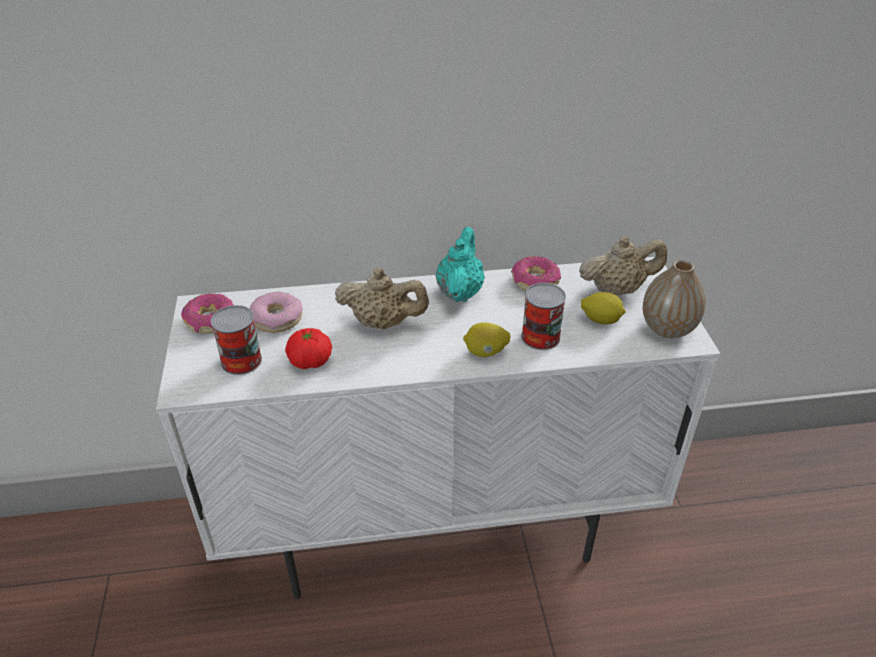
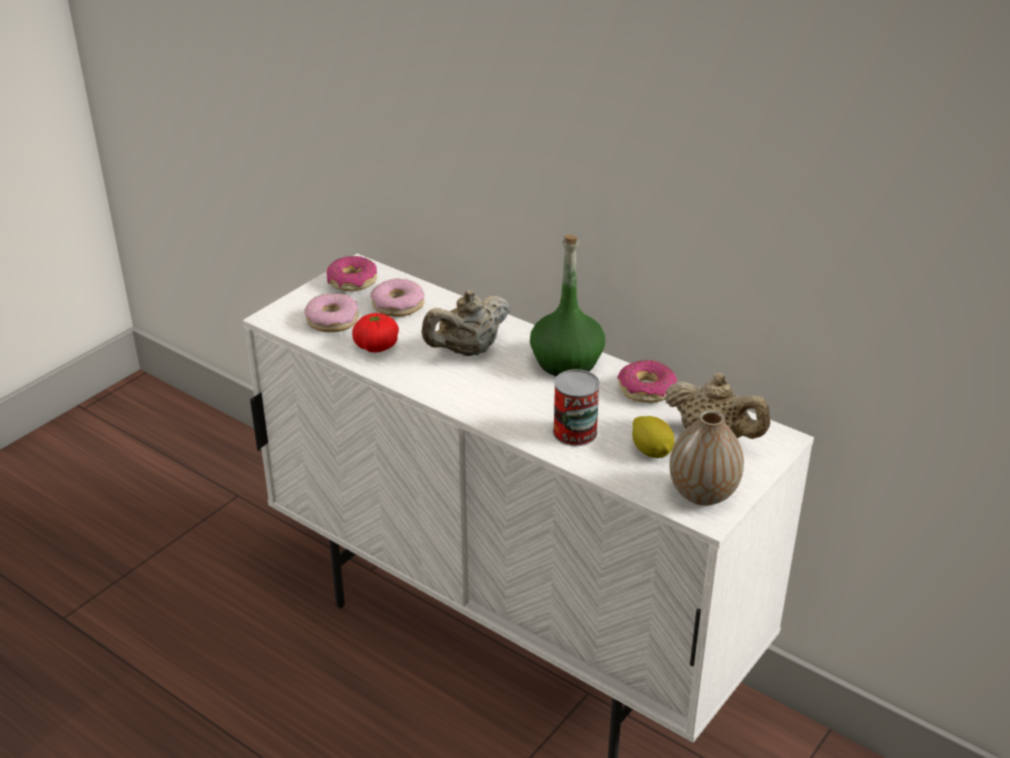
camera: 45 degrees right, 5 degrees down
(241, 361) = (332, 320): can -> donut
(383, 323) = (468, 351): beige teapot -> beige teapot turned 90 degrees clockwise
(460, 292) = (566, 362): turquoise teapot -> green bottle
(485, 352) = (511, 416): lemon -> none

